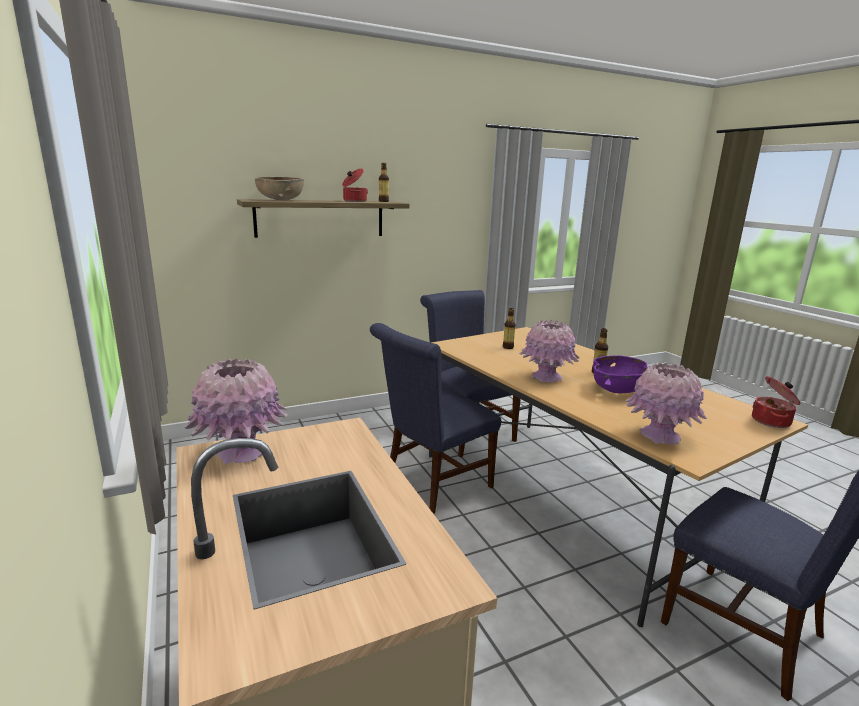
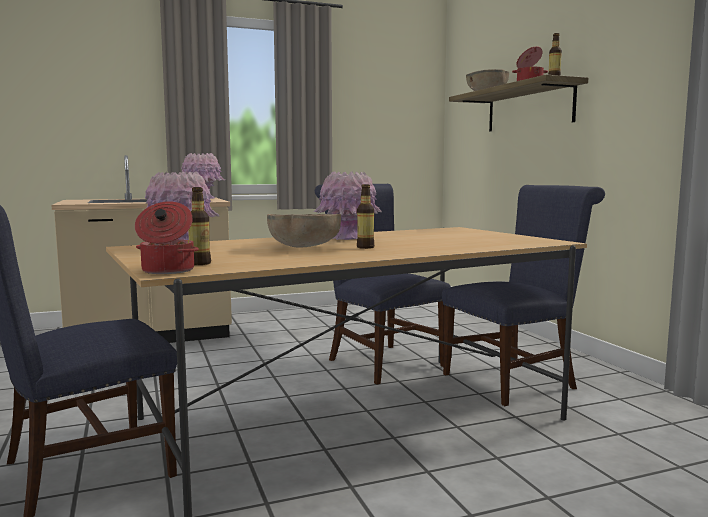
camera: 95 degrees right, 10 degrees down
(508, 347) = (459, 236): bottle -> bottle (200, 263)
(617, 389) = (304, 247): purple bowl -> brown bowl

